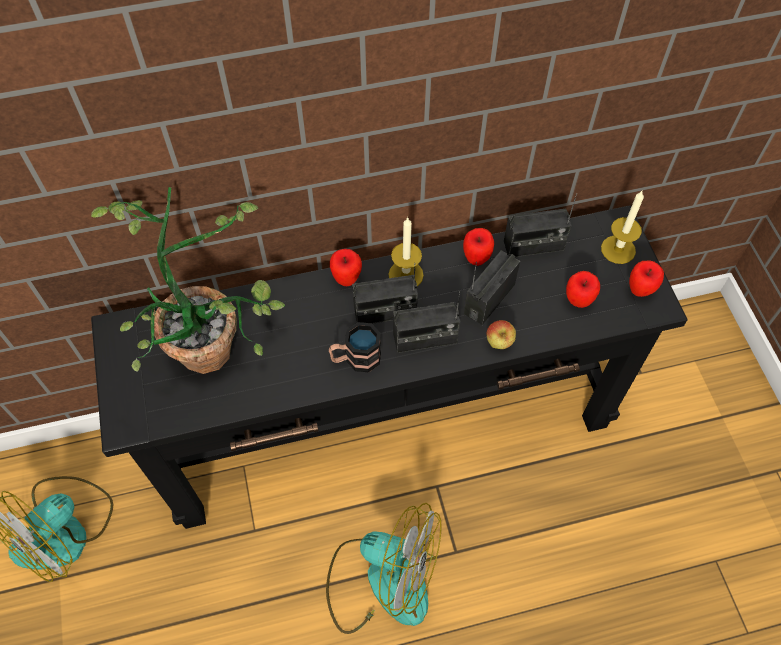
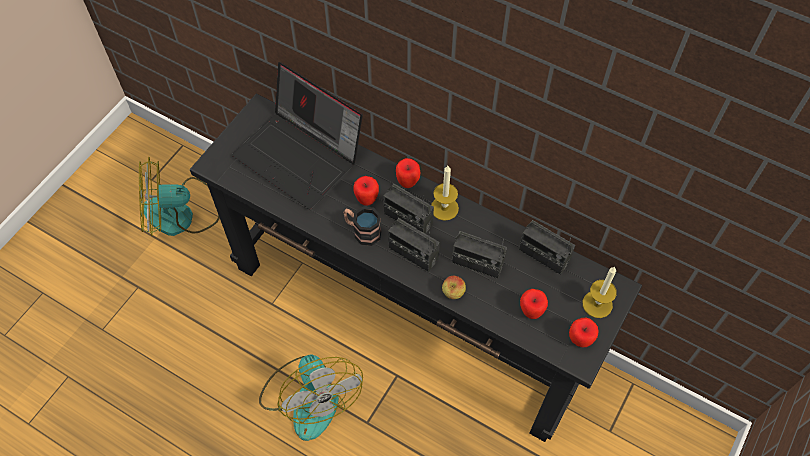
camera: 45 degrees right, 0 degrees up
(213, 339) = (301, 156): potted plant -> laptop
(476, 258) = (498, 234): apple -> apple (367, 200)
(489, 299) = (477, 263): radio -> radio turned 150 degrees counterclockwise

